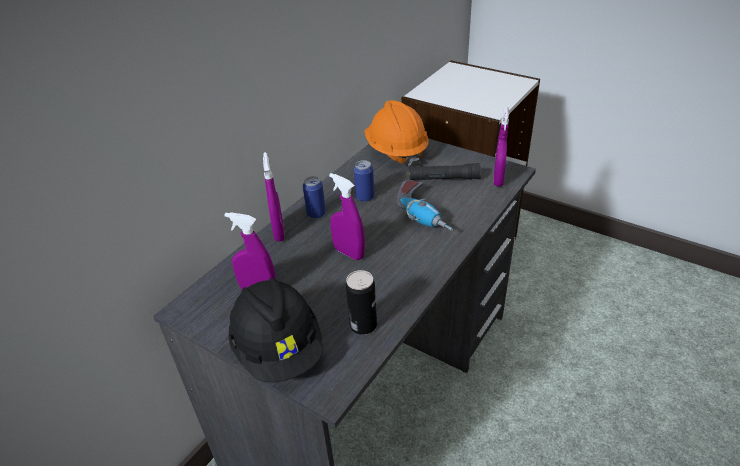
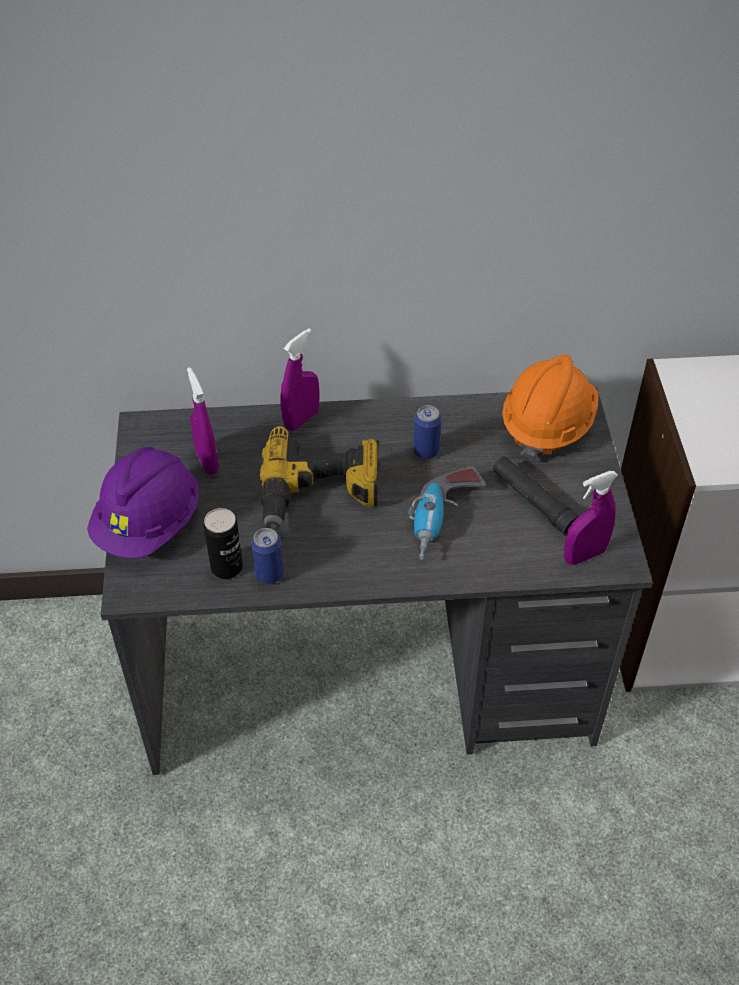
camera: 50 degrees right, 10 degrees up
(279, 349) = (149, 524): black hard hat -> purple hard hat
(316, 214) = (358, 429): can -> can (269, 574)
(349, 253) = (319, 494): purple spray bottle -> power drill

